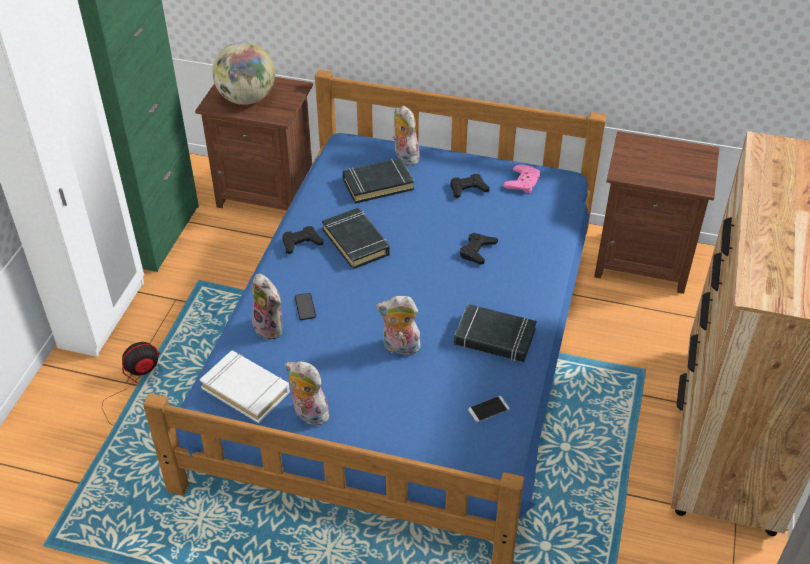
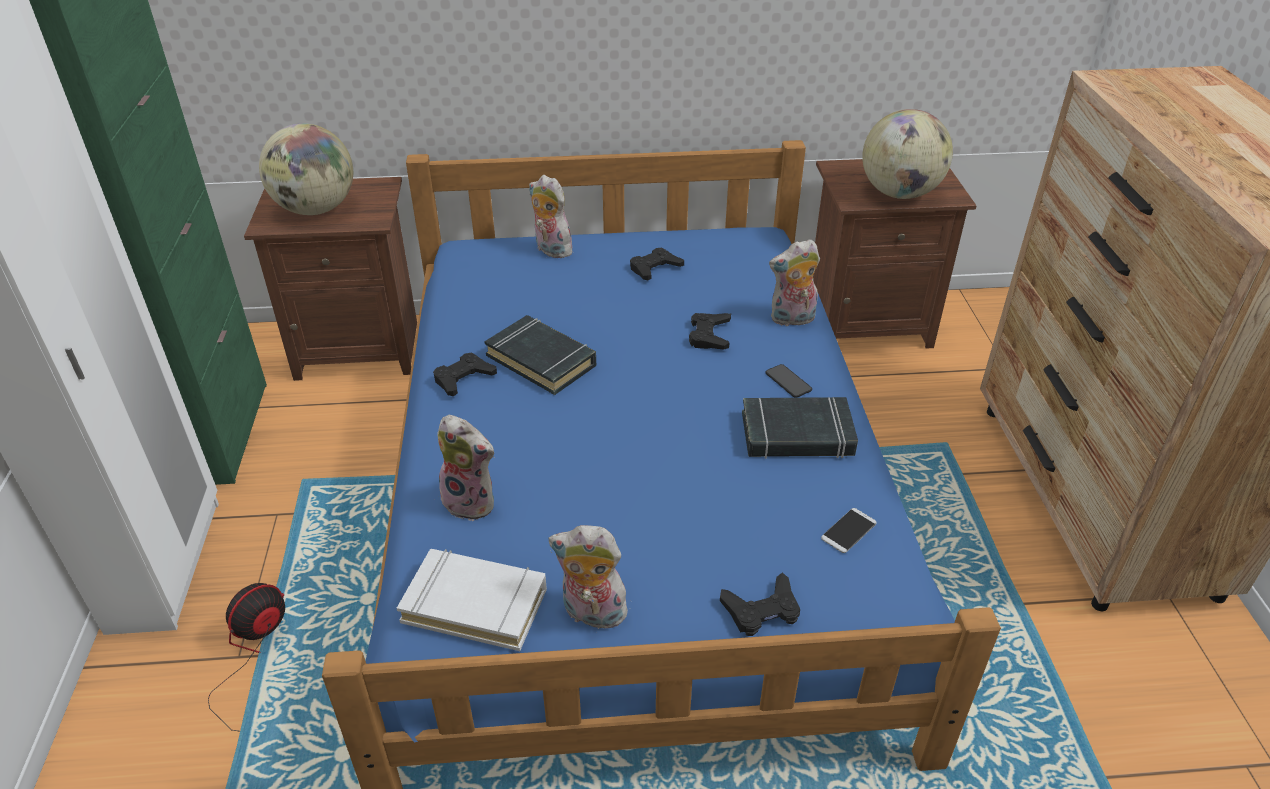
camera: 20 degrees left, 5 degrees down
(305, 307) = (510, 460): phone -> phone (788, 382)
(378, 184) = (534, 286): black book -> none
(400, 348) = (677, 481): plush toy -> plush toy (792, 320)
(406, 441) = (762, 610): none -> black game controller
(524, 182) = (720, 248): pink game controller -> none
(661, 174) = (900, 193): none -> globe

